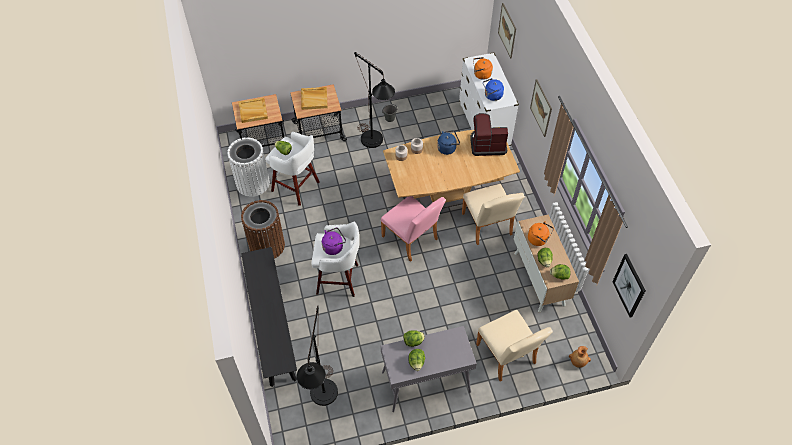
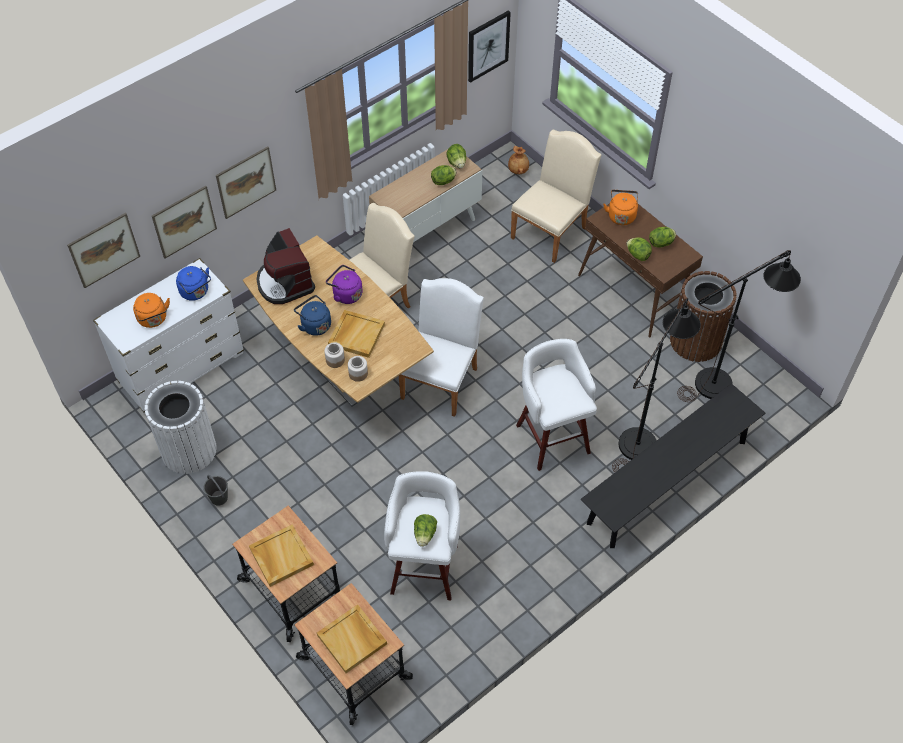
camera: 115 degrees left, 0 degrees up
(253, 183) = (449, 636): white trash can -> white trash can (189, 450)
(267, 245) = (551, 553): brown trash can -> brown trash can (695, 341)
(334, 247) = (558, 390): purple kettle -> purple kettle (346, 294)
(375, 143) = (284, 496): black floor lamp -> black floor lamp (643, 437)
(412, 240) = (441, 379): pink chair -> white chair
(425, 383) = (633, 292): grey console table -> brown console table
(430, 164) = (356, 334): none -> beige tray
(523, 76) = (184, 221): none -> picture
(538, 239) = (414, 194): orange kettle -> orange kettle (621, 215)

